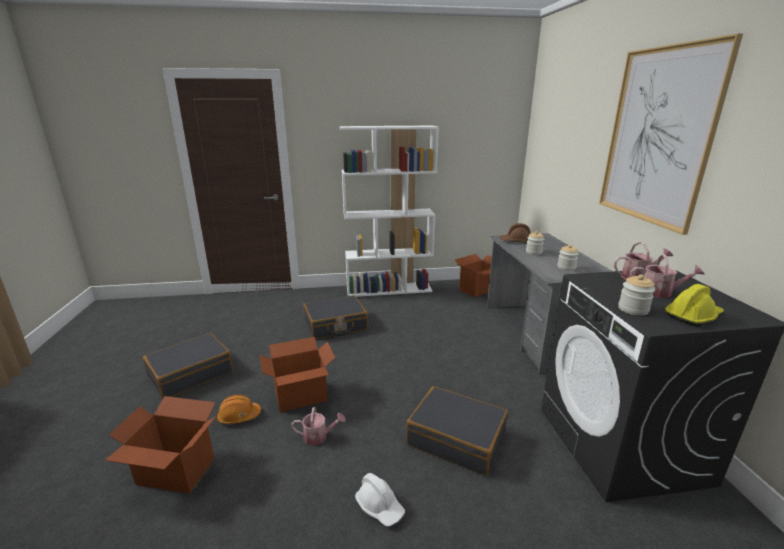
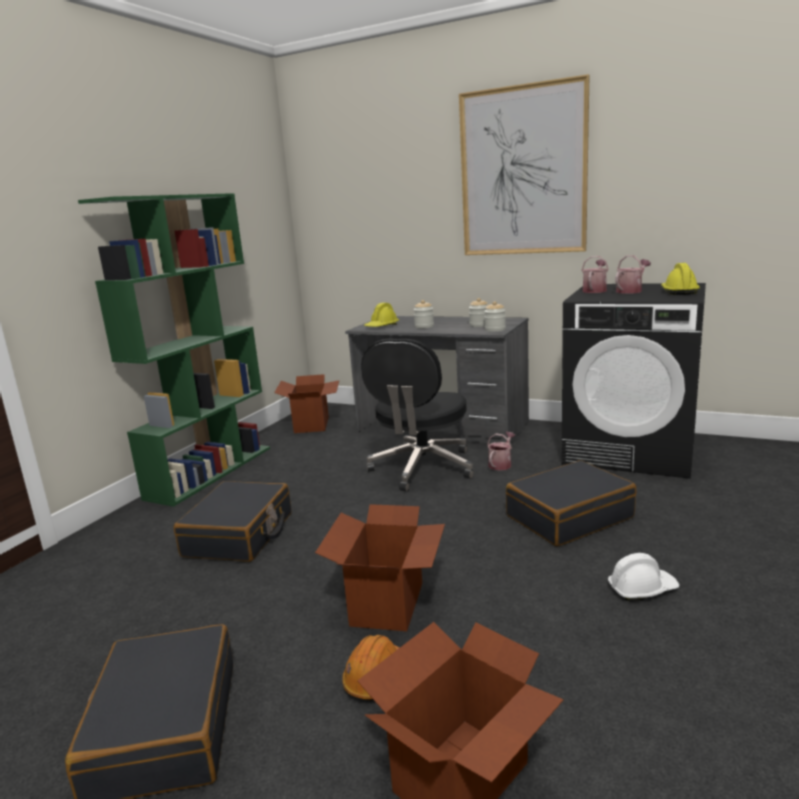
camera: 55 degrees left, 5 degrees down
(319, 436) = (493, 606): watering can -> watering can (501, 464)
(389, 289) = (211, 472): white bookcase -> green bookcase
(463, 350) = (422, 468): none -> black office chair
(514, 241) = (382, 326): brown hard hat -> yellow hard hat
(633, 309) = (655, 298): jar -> jar (495, 329)

